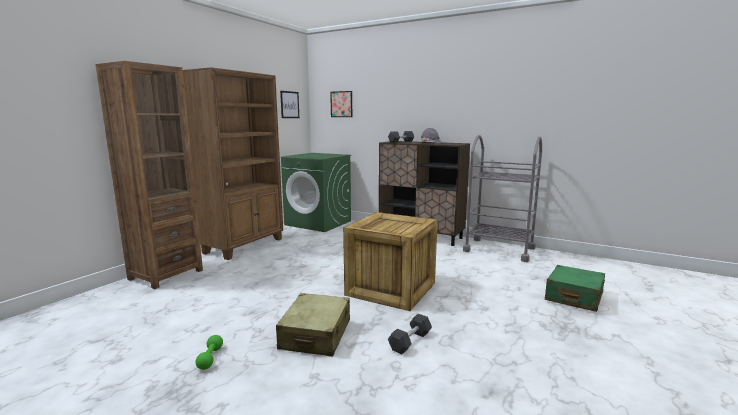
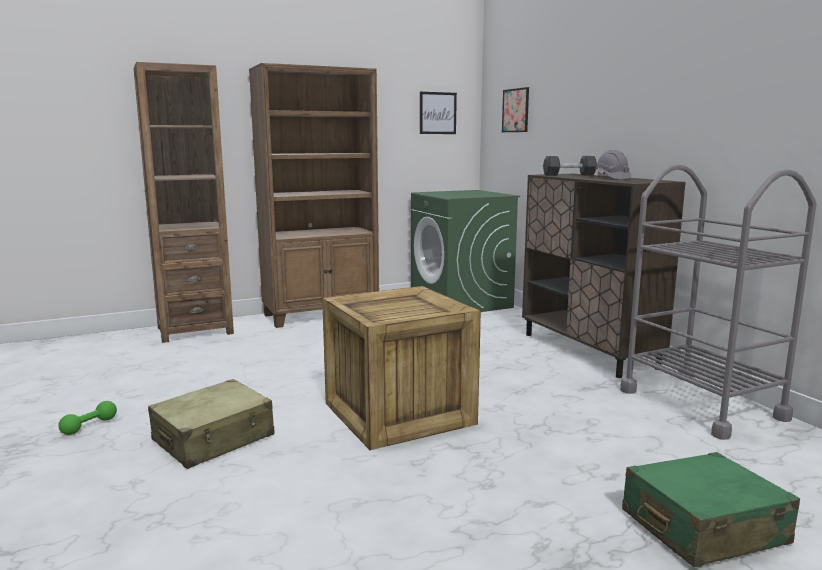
camera: 35 degrees right, 0 degrees up
(410, 341) = (297, 487): black dumbbell -> none

